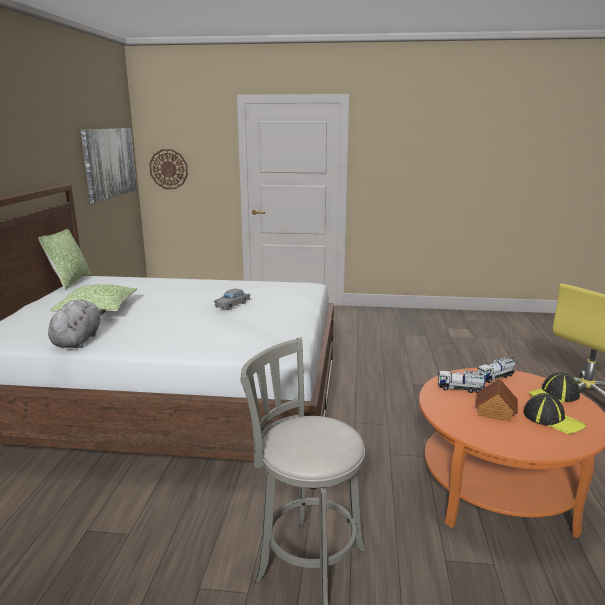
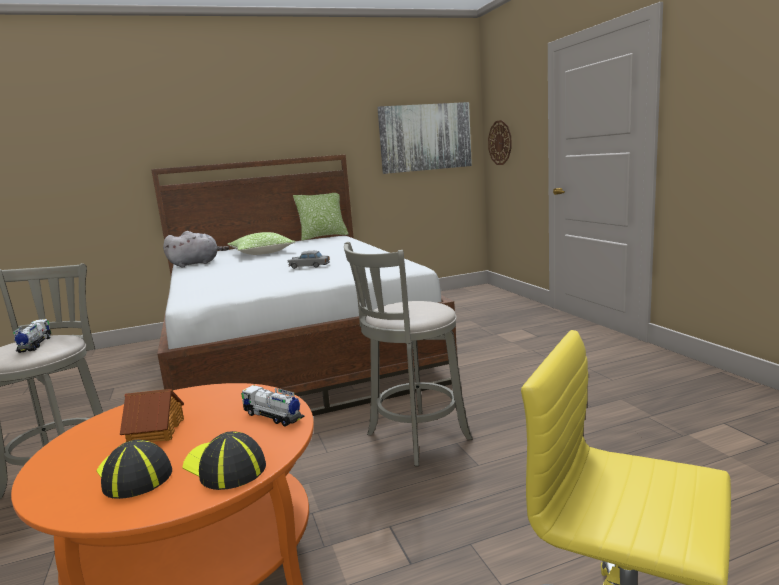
camera: 65 degrees right, 5 degrees down
(396, 394) = (414, 438): none -> grey stool
(460, 389) = (221, 402): toy truck -> toy truck (35, 345)
(552, 419) = (133, 474): cap -> cap turned 120 degrees clockwise

